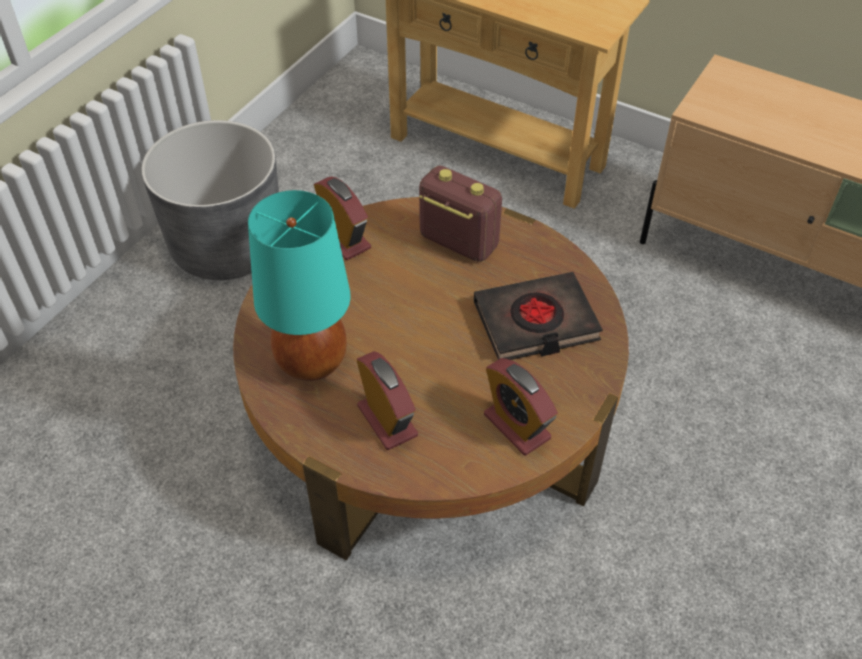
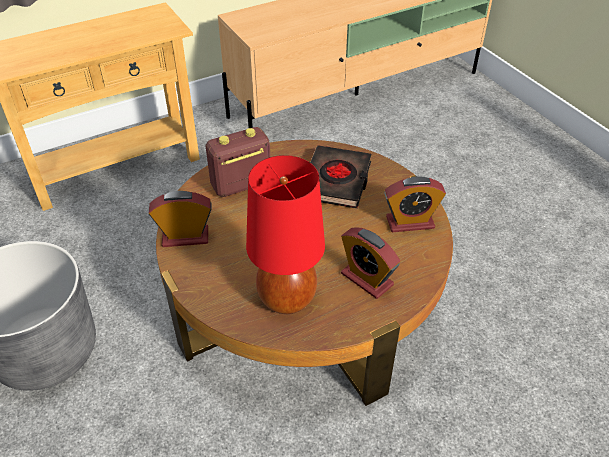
camera: 60 degrees left, 5 degrees down
(311, 361) = (286, 298): turquoise table lamp -> red table lamp
(387, 421) = (367, 279): alarm clock -> alarm clock turned 135 degrees counterclockwise

